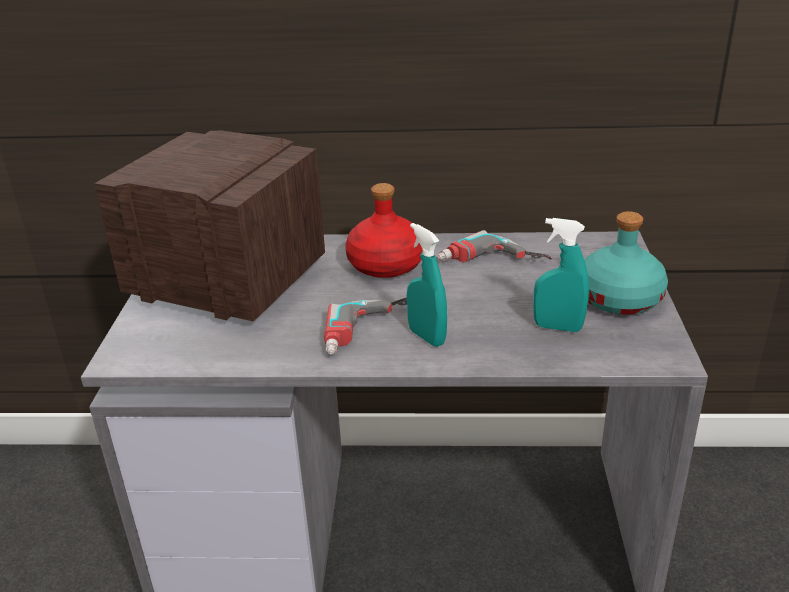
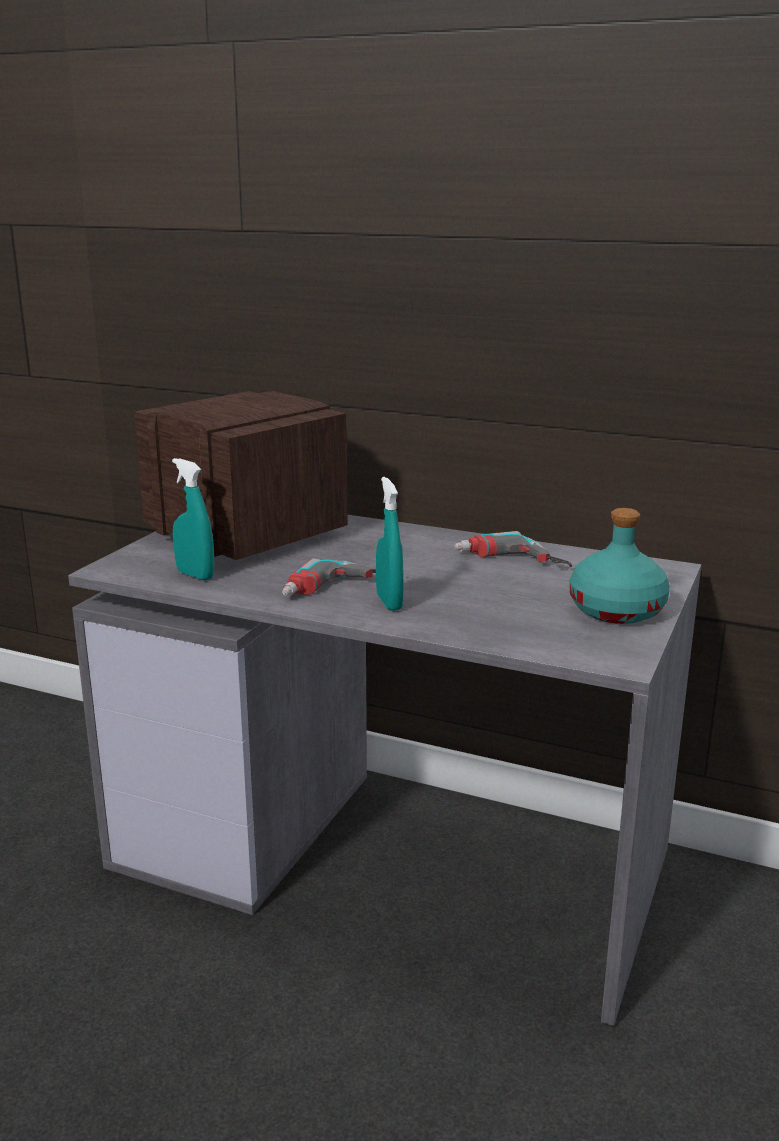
camera: 20 degrees right, 10 degrees down
(387, 265) = (404, 547): red bottle -> none
(558, 327) = (527, 619): turquoise spray bottle -> turquoise spray bottle (195, 575)

